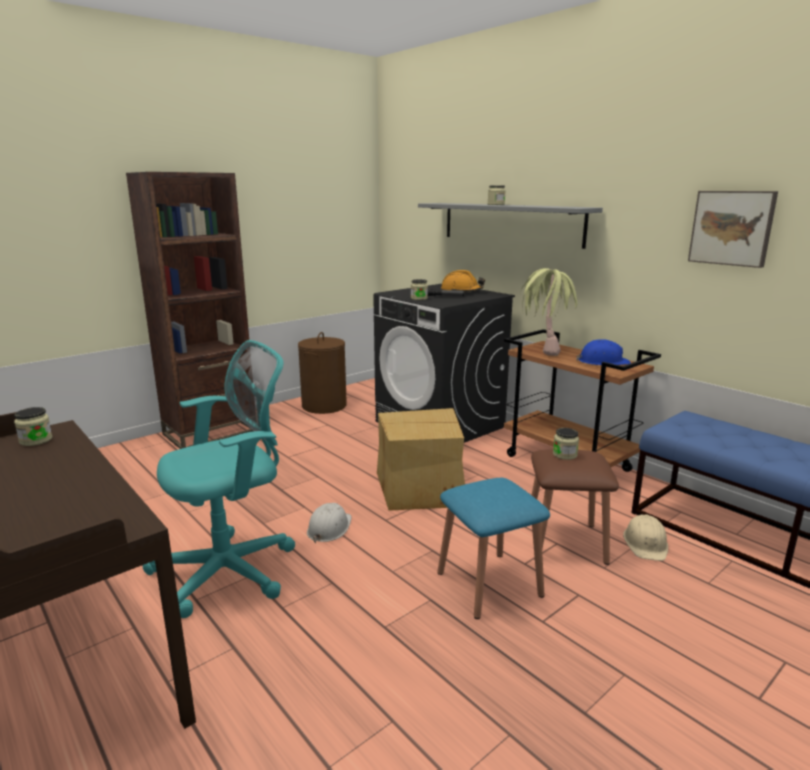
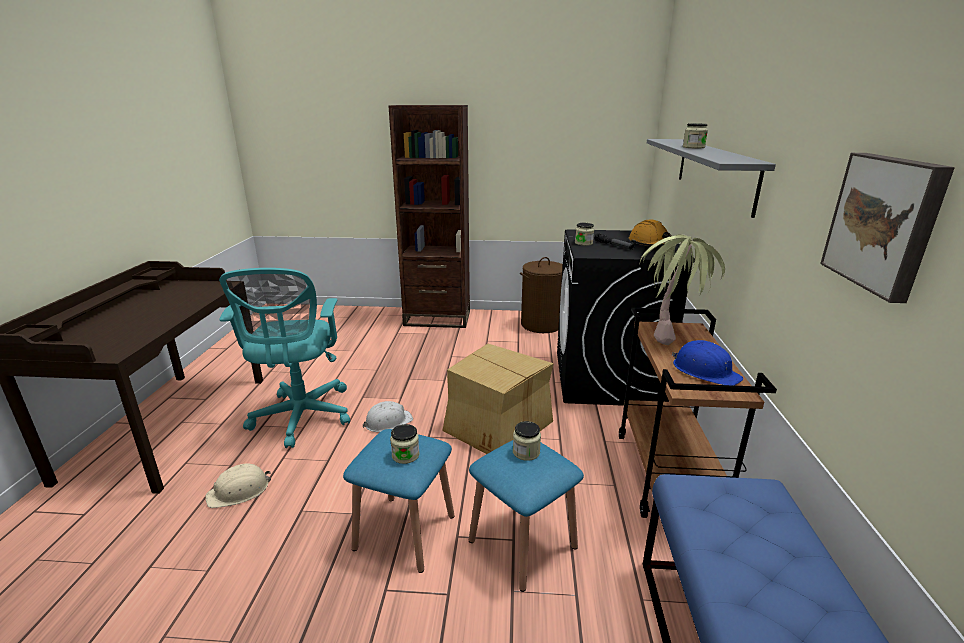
camera: 45 degrees right, 5 degrees up
(36, 440) = (206, 288): jar -> jar (405, 455)
(231, 570) = (301, 418): turquoise office chair -> turquoise office chair turned 75 degrees clockwise
(565, 542) = (522, 544): brown stool -> blue stool
(646, 543) = (597, 603): beige hard hat -> beige hard hat (239, 491)

